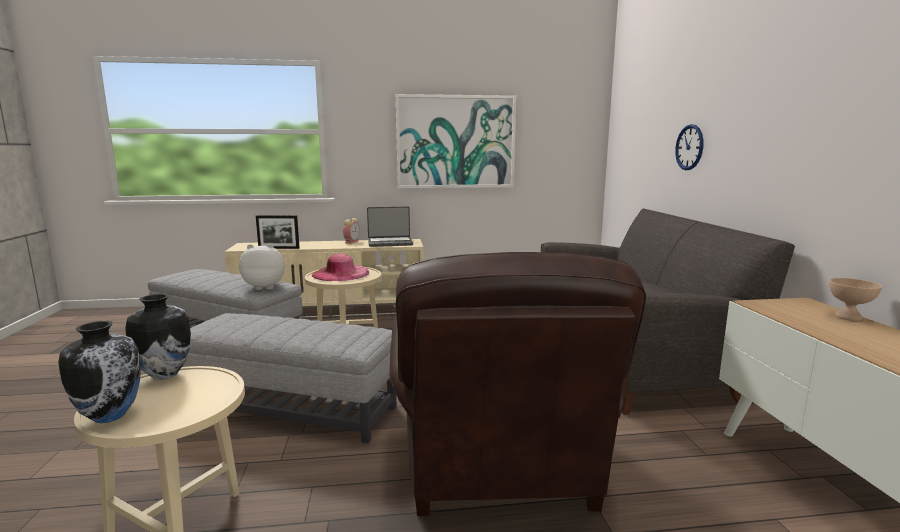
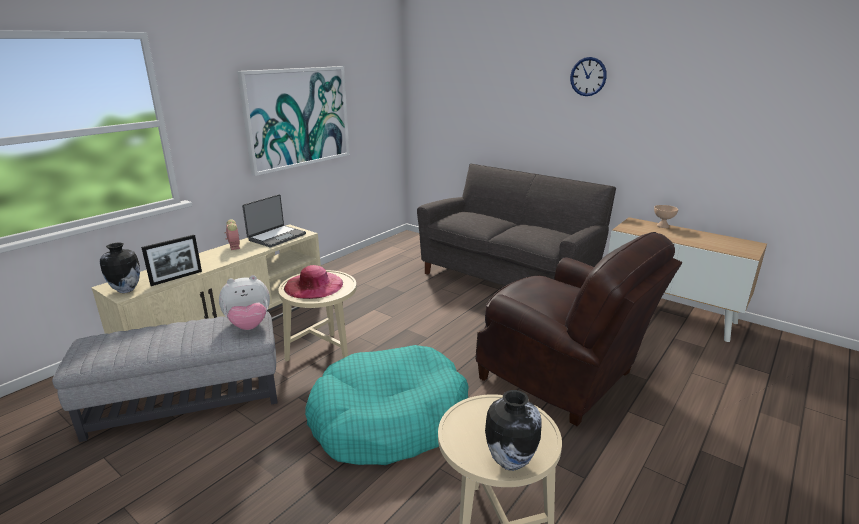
camera: 45 degrees left, 10 degrees up
(164, 374) = (453, 423): vase -> vase (125, 290)
(265, 287) = (249, 325): plush toy -> plush toy turned 150 degrees counterclockwise
(292, 409) = (389, 419): grey ottoman -> turquoise dog bed
(689, 147) = (513, 118): wall clock -> wall clock (588, 76)

